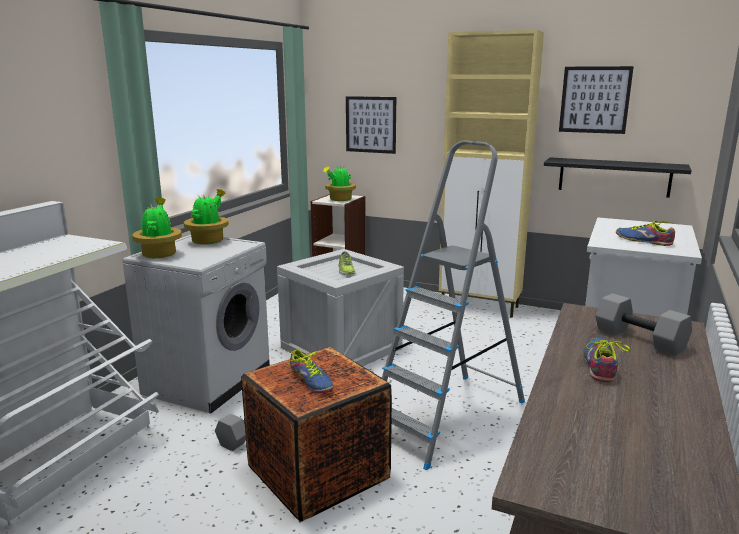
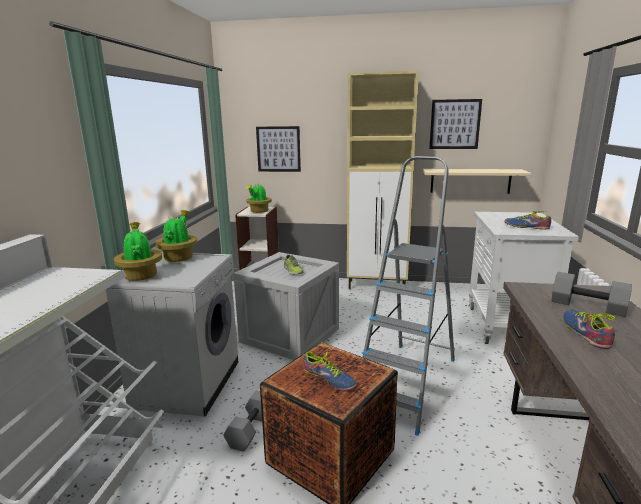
camera: 15 degrees left, 0 degrees up
(614, 177) = (470, 181): black shelf -> beige shelf

